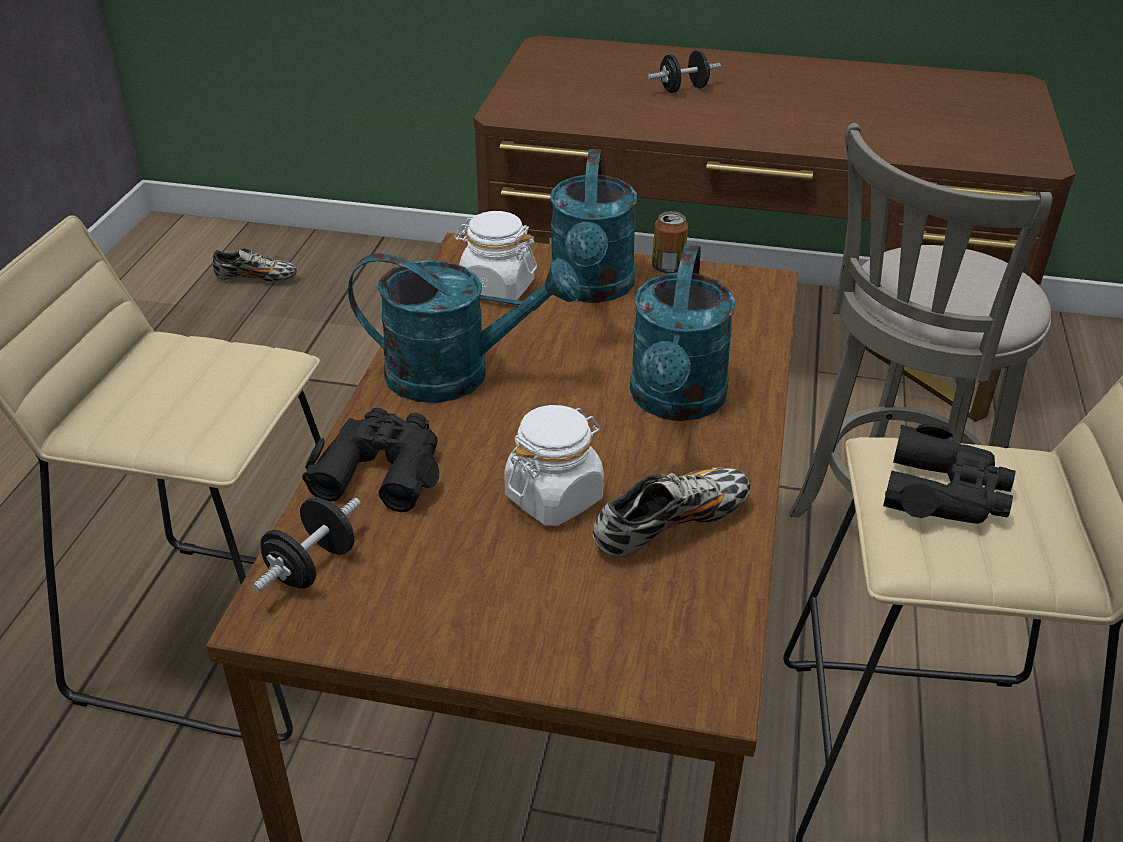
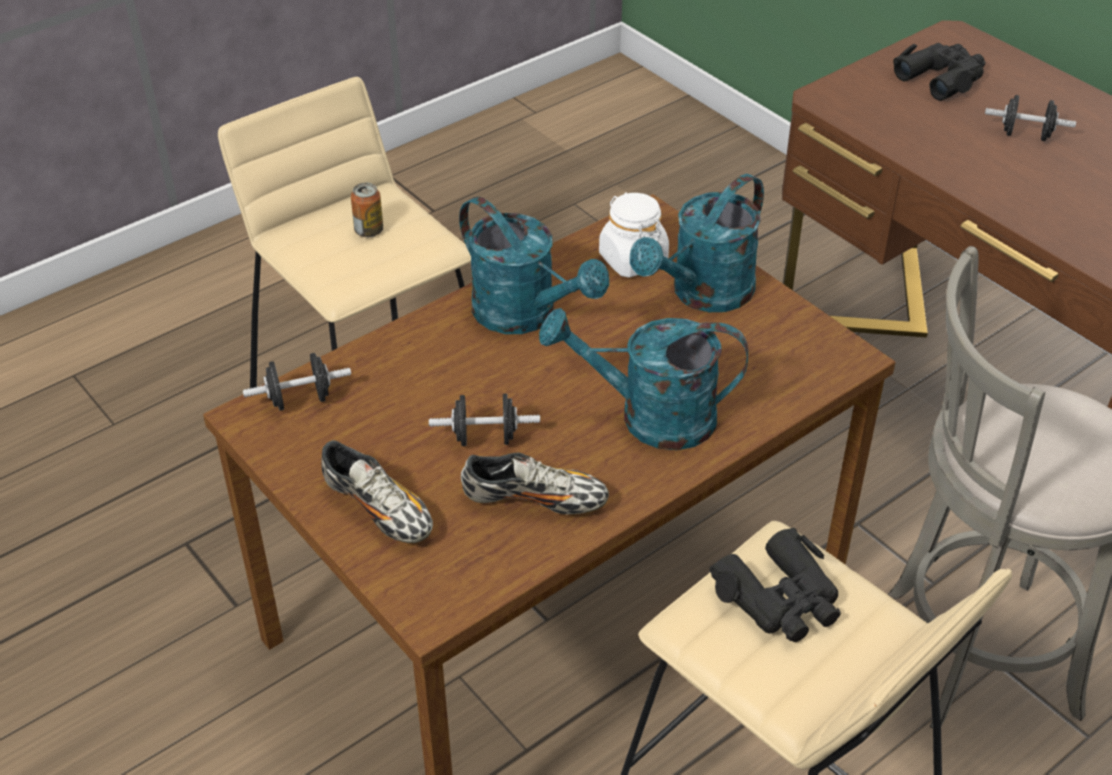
camera: 40 degrees right, 5 degrees up
(257, 279) = (648, 154): shoe -> shoe (379, 510)
(381, 469) = (404, 358): black binoculars -> black binoculars (941, 77)
(554, 497) = (485, 438): white jar -> black dumbbell
(668, 268) = (786, 306): can -> can (369, 231)
(676, 403) = (650, 417): turquoise watering can -> turquoise watering can turned 45 degrees clockwise

